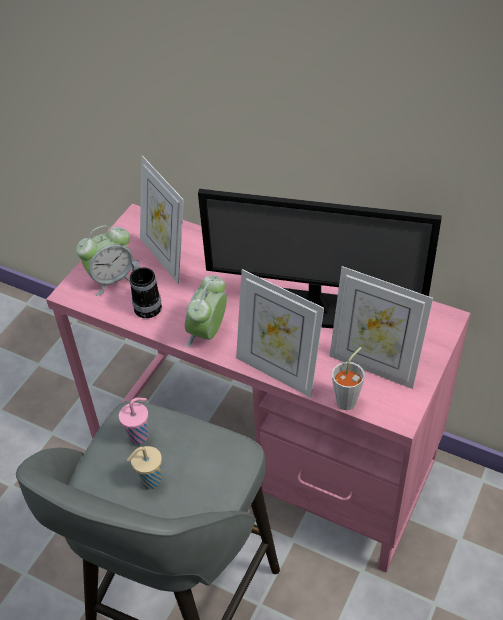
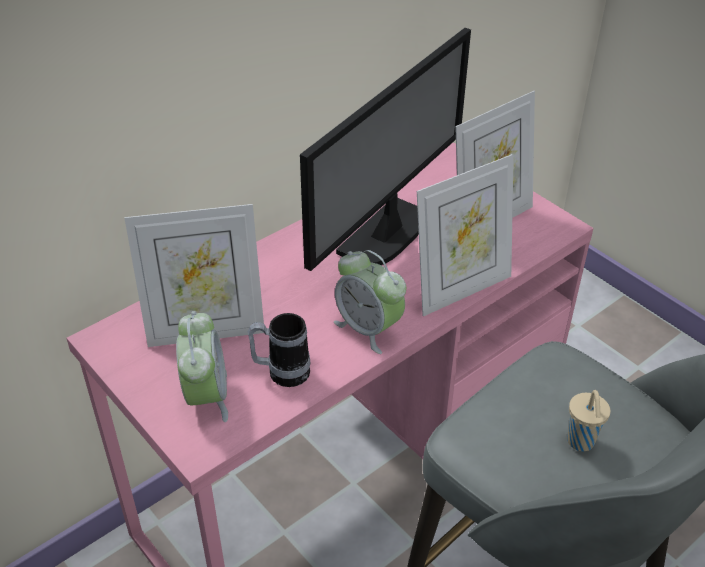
camera: 70 degrees left, 5 degrees down
(139, 435) = (505, 435): pink cup -> none
(349, 399) = (525, 250): grey cup -> none

